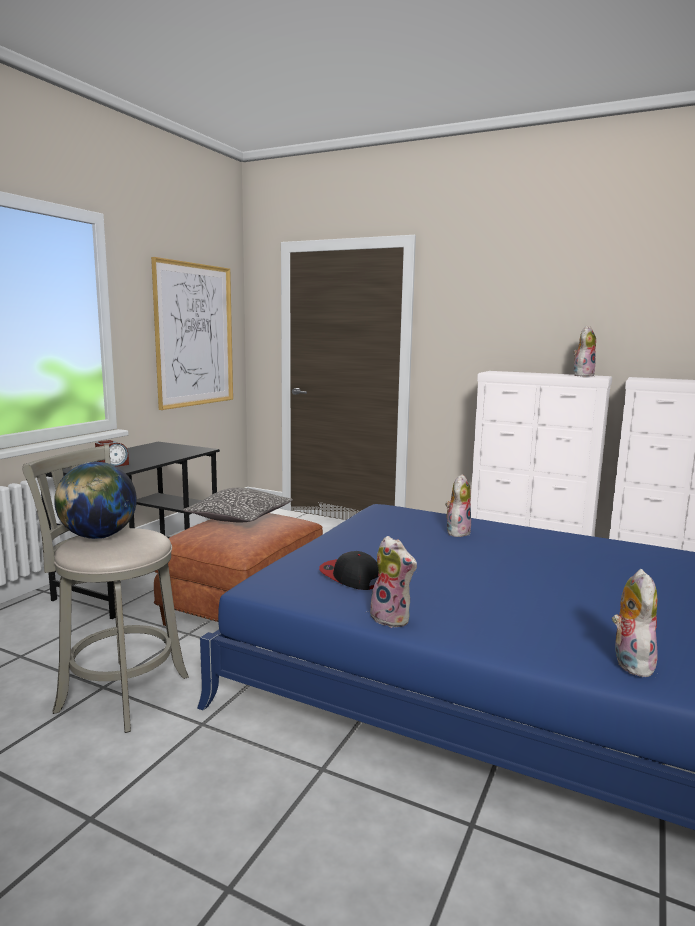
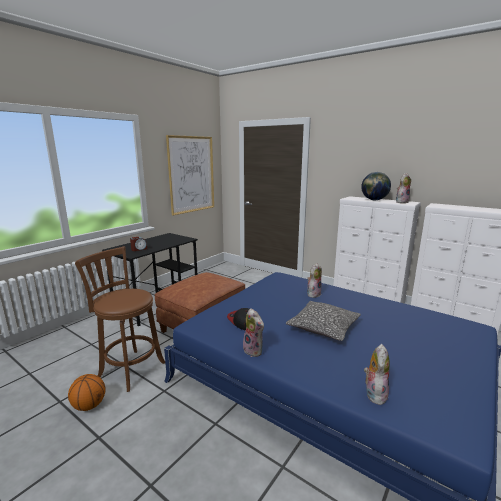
camera: 10 degrees right, 5 degrees up
(51, 765) = (89, 406): none -> basketball
(98, 537) = (117, 294): globe -> globe (374, 200)
(118, 692) = (130, 368): grey stool -> brown stool
(240, 517) = (201, 278): pillow -> pillow (323, 327)

